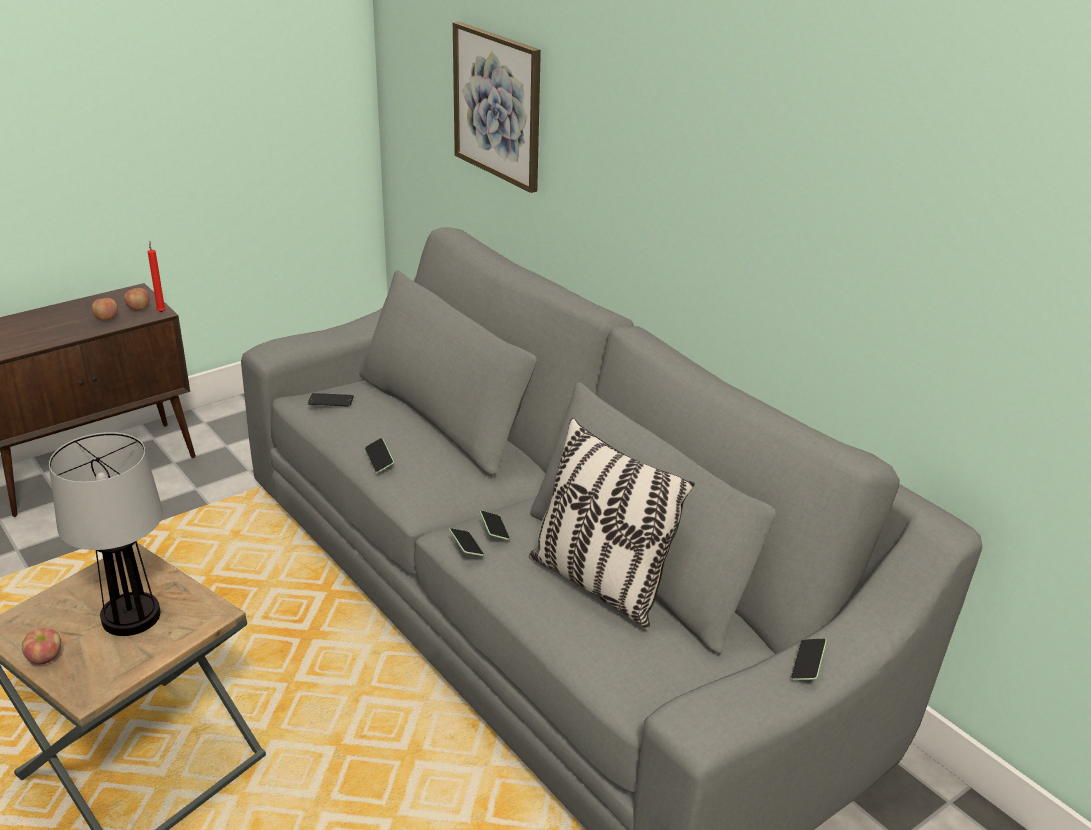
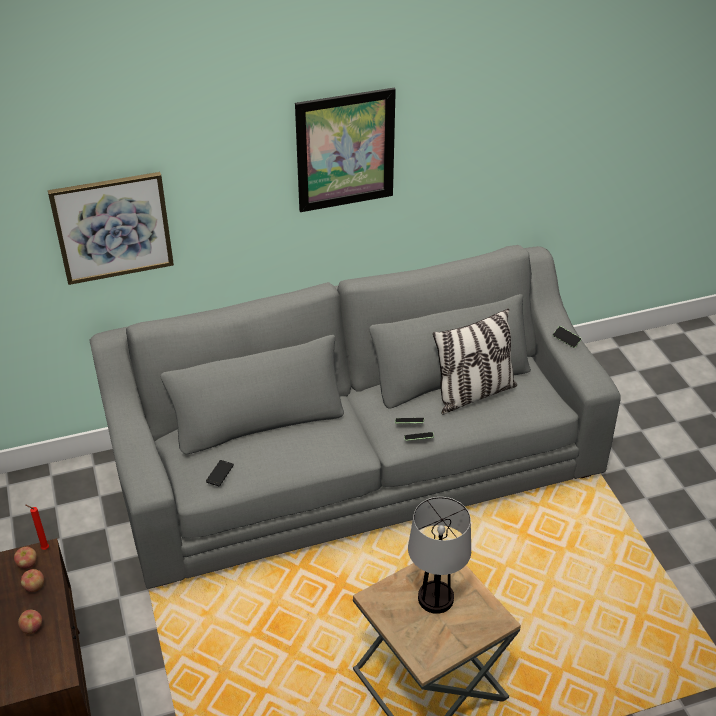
camera: 70 degrees left, 10 degrees up
(45, 658) = (463, 641): apple -> apple (32, 627)
(379, 460) = (309, 461): phone -> none
(723, 130) = (345, 150): none -> picture

